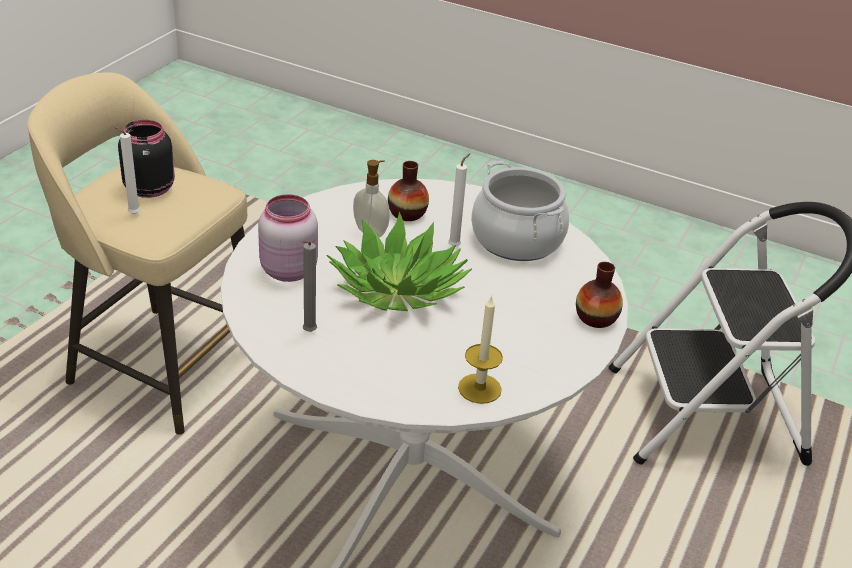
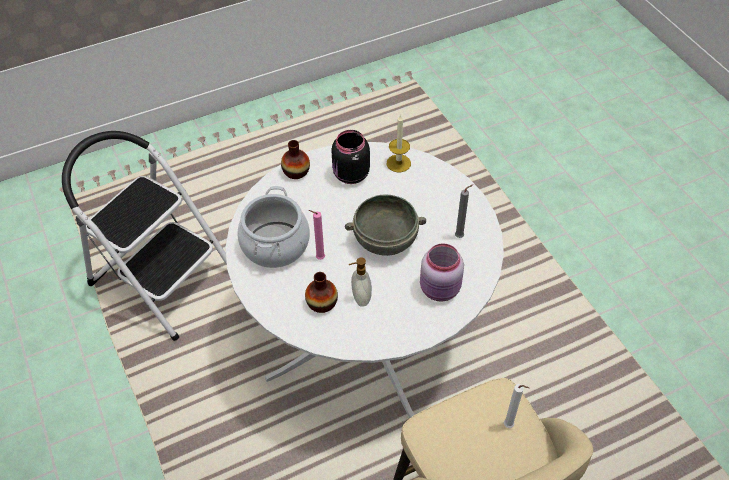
camera: 140 degrees left, 15 degrees up
(150, 188) = (481, 454): black jar -> black jar (350, 175)
(398, 289) = (385, 242): potted plant -> grey bowl
(455, 246) = (319, 258): white candle -> pink candle

